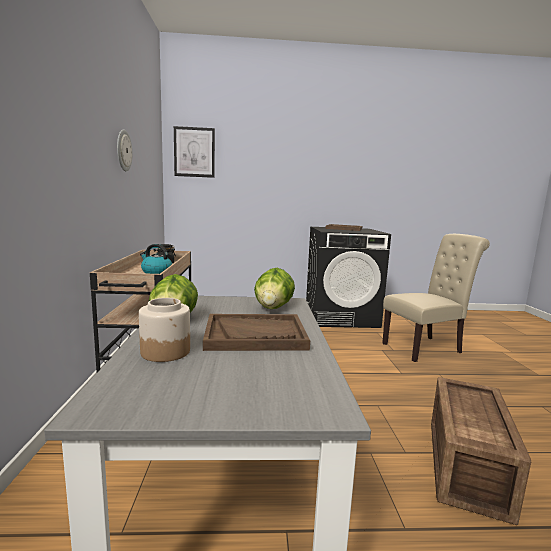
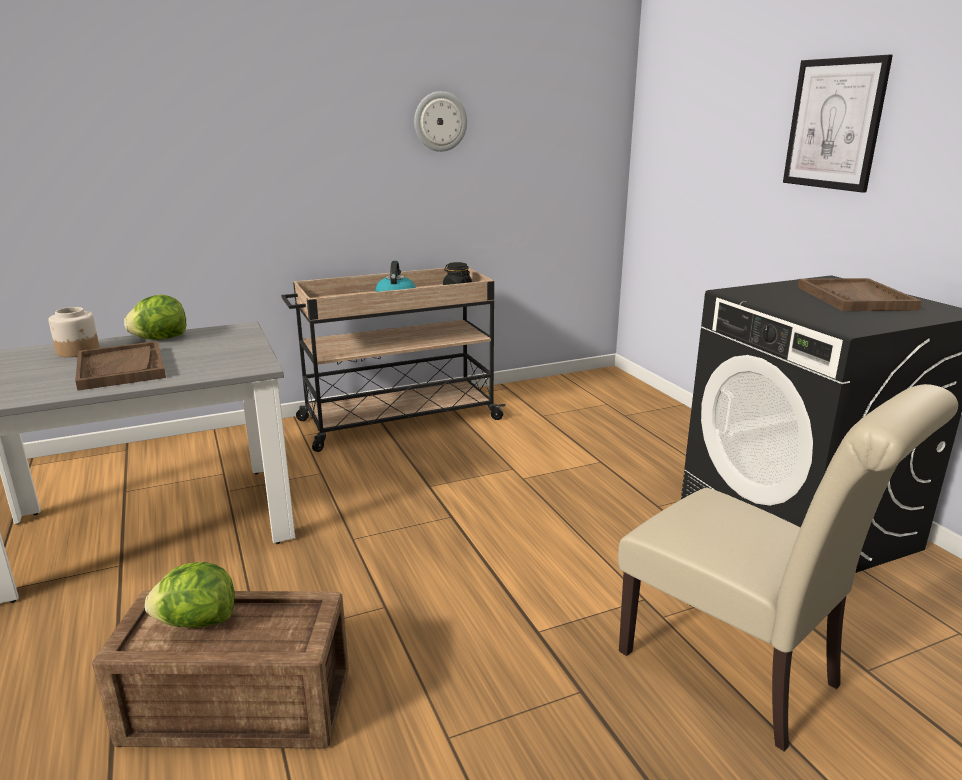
camera: 70 degrees right, 10 degrees up
(194, 152) = (669, 91): picture -> picture (834, 124)
(273, 308) = (222, 363): lettuce -> lettuce (197, 622)

